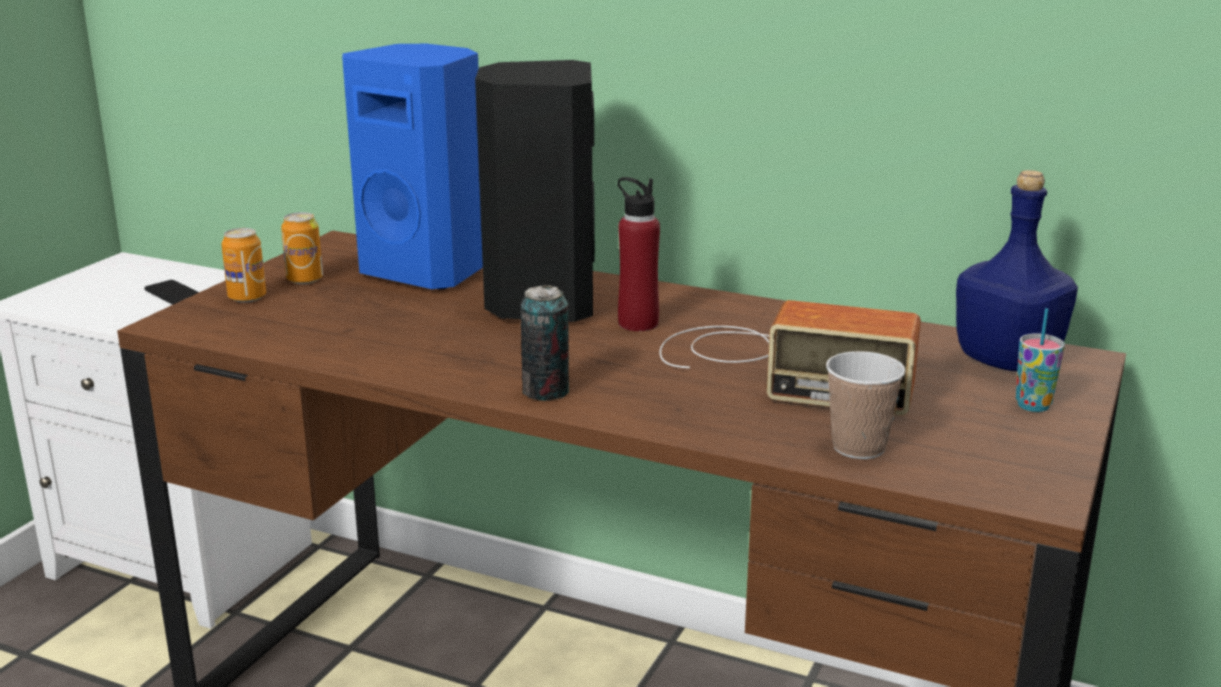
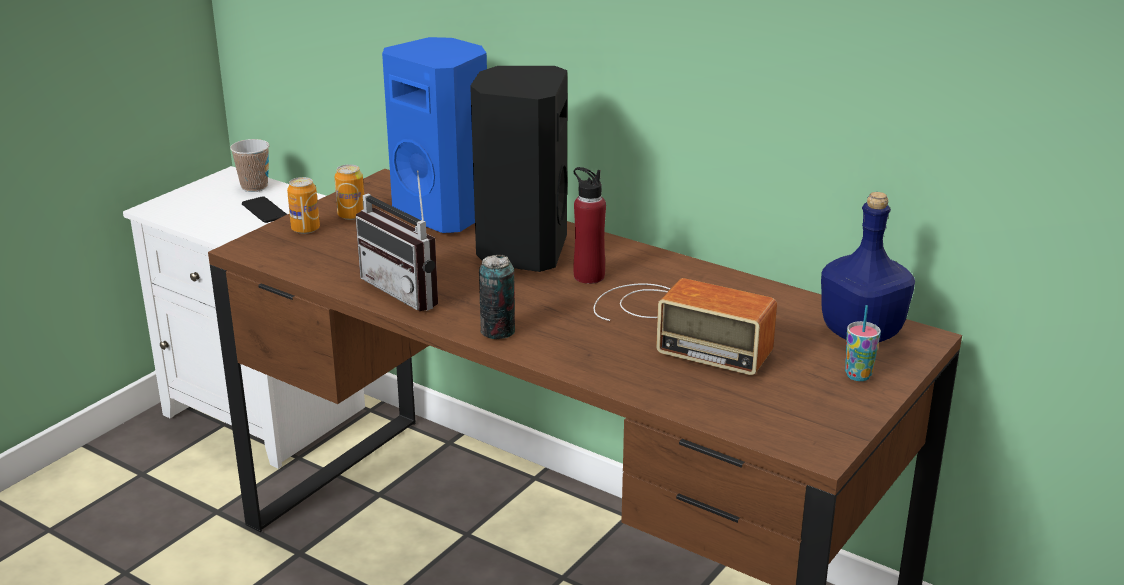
camera: 10 degrees right, 5 degrees up
(409, 354) = (409, 290): none -> radio
(858, 447) = (706, 398): cup -> cup (254, 187)

